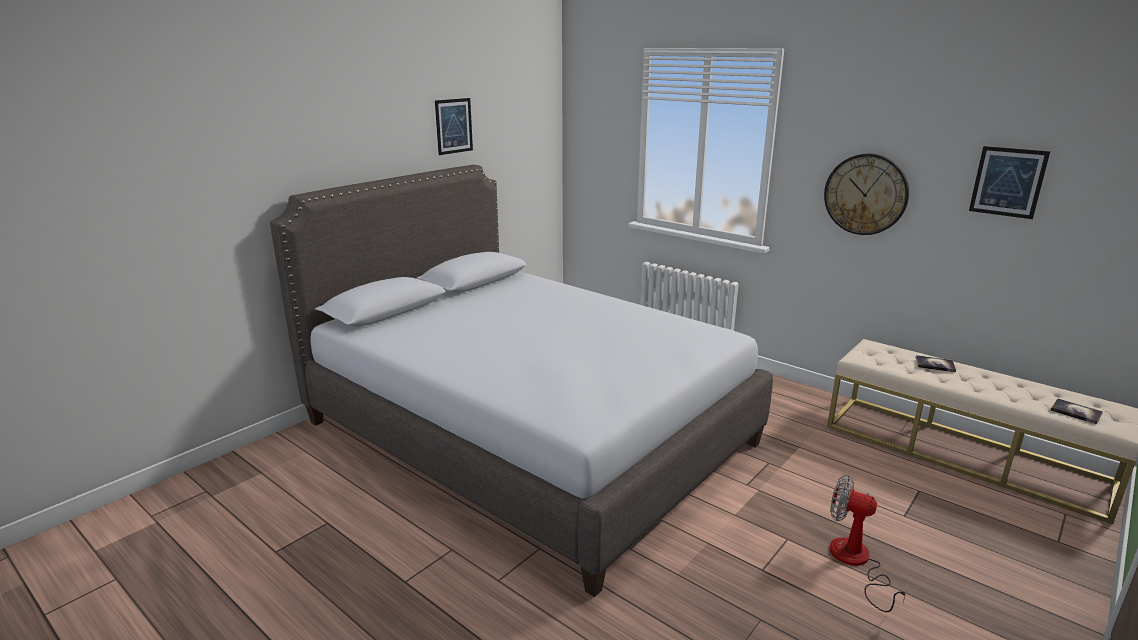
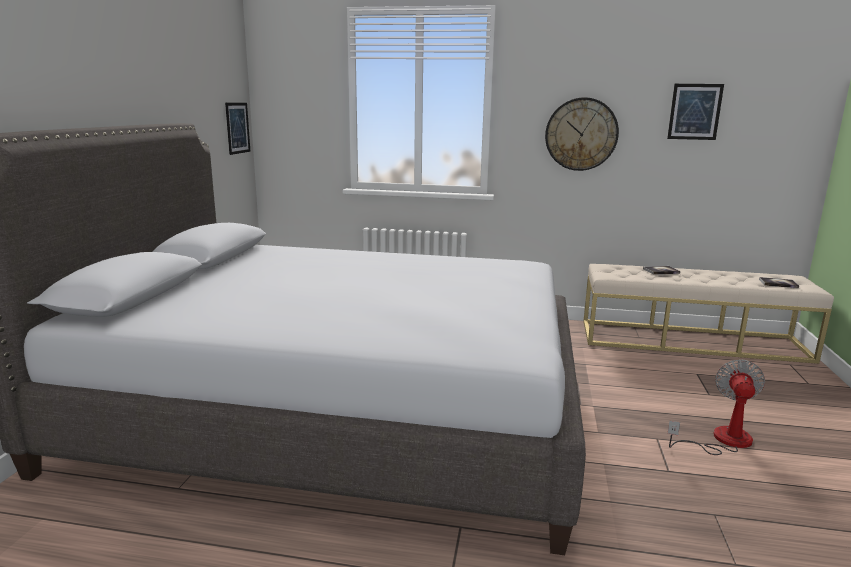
camera: 30 degrees left, 5 degrees down
(454, 126) = (156, 74): picture -> picture (237, 128)
(856, 563) = (721, 440): fan -> fan turned 105 degrees clockwise

